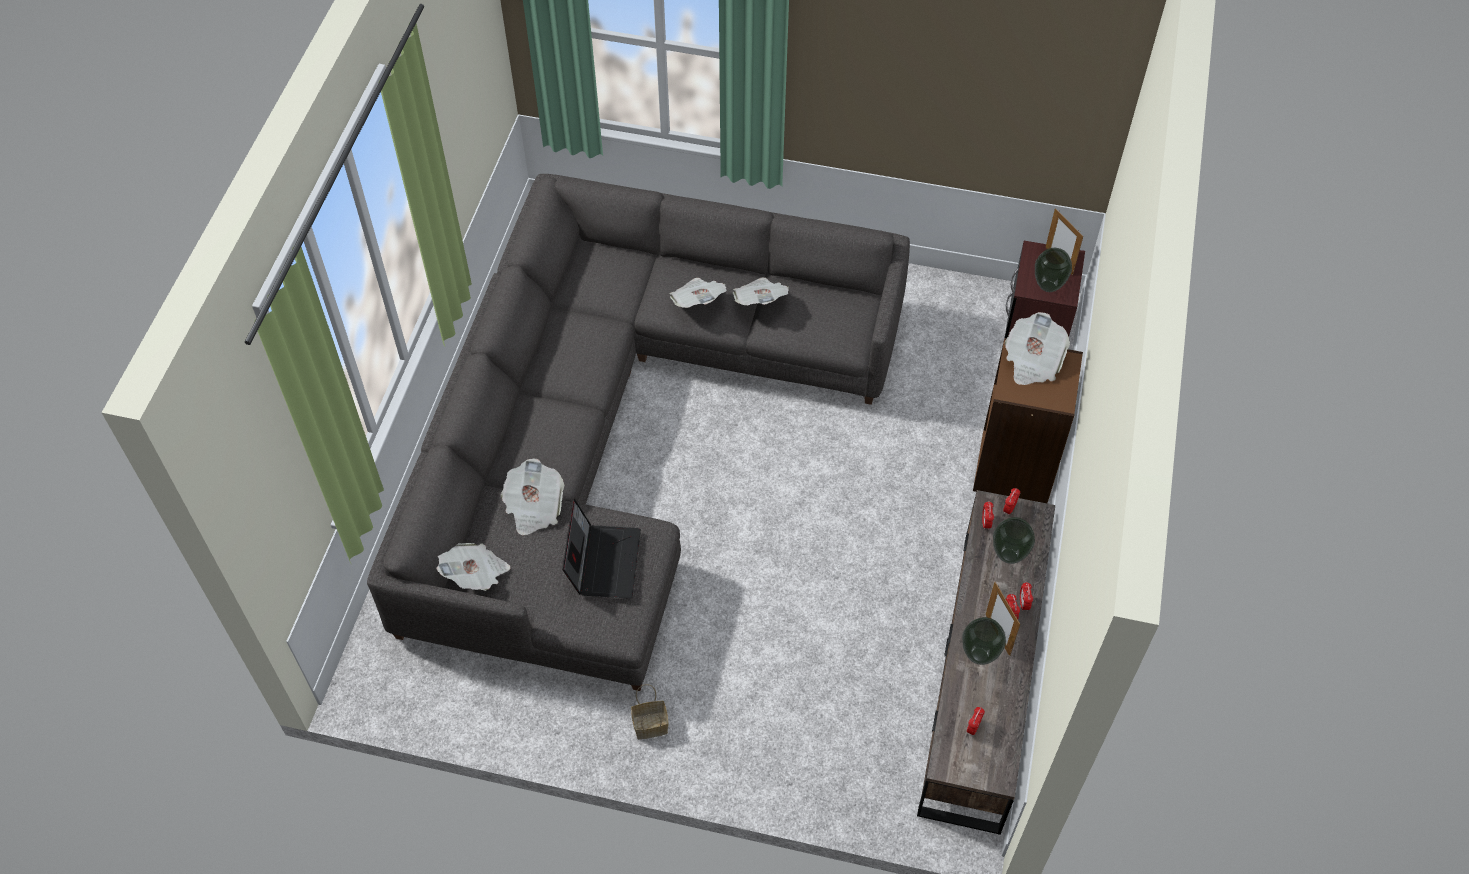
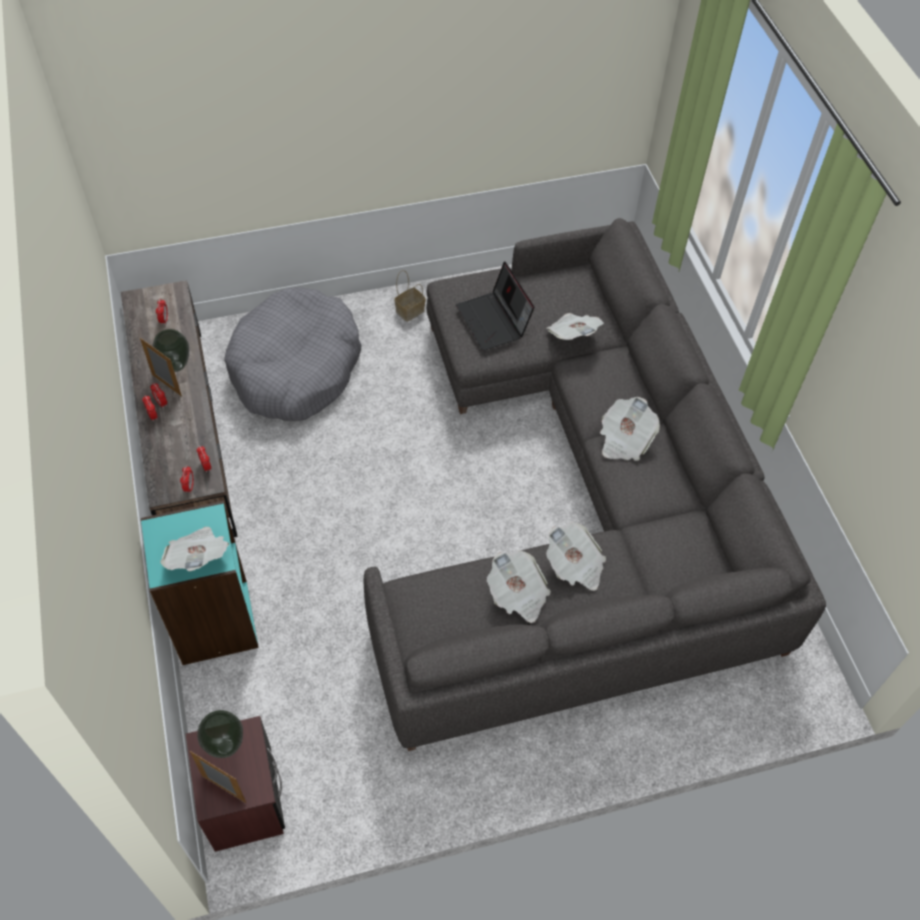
camera: 150 degrees right, 0 degrees up
(476, 574) = (575, 278): newspaper -> newspaper (624, 440)
(824, 707) = (295, 368): none -> grey dog bed
(1009, 556) = (176, 447): vase -> none
(1015, 467) = (214, 622): brown bookcase -> turquoise bookcase

